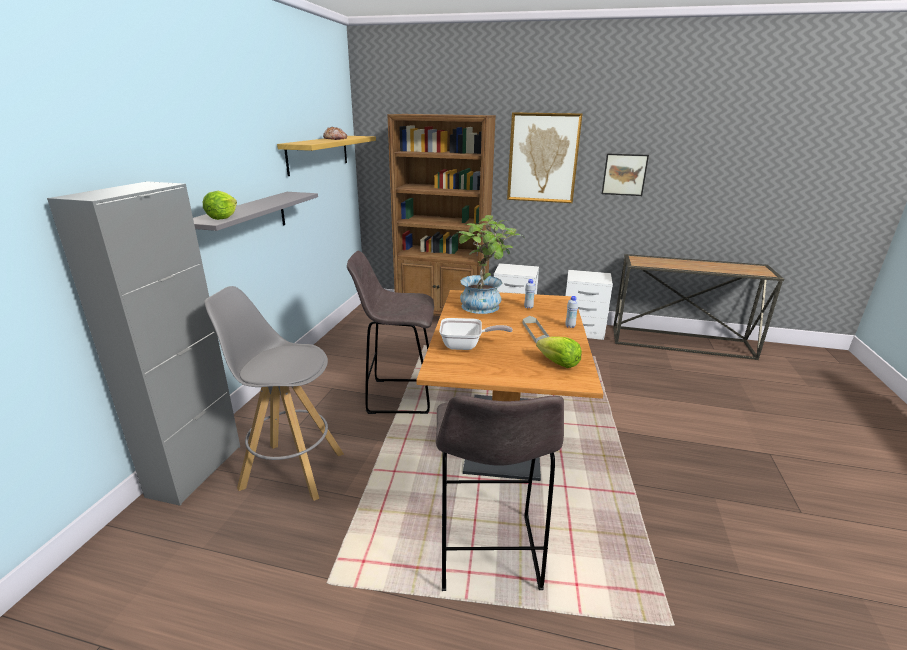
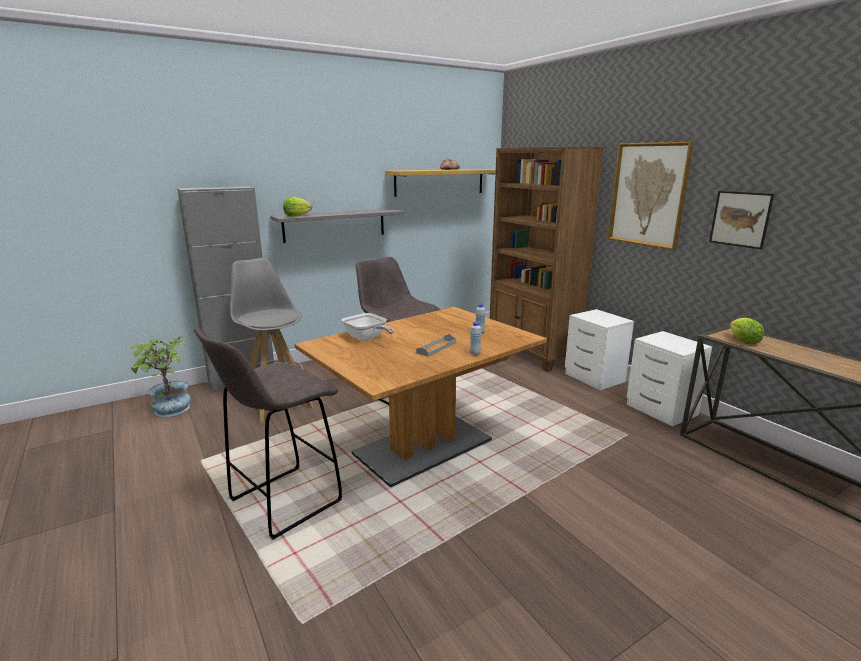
camera: 45 degrees right, 5 degrees down
(485, 308) = (445, 323): potted plant -> potted plant (169, 411)
(558, 363) = (395, 369): lettuce -> lettuce (742, 341)

